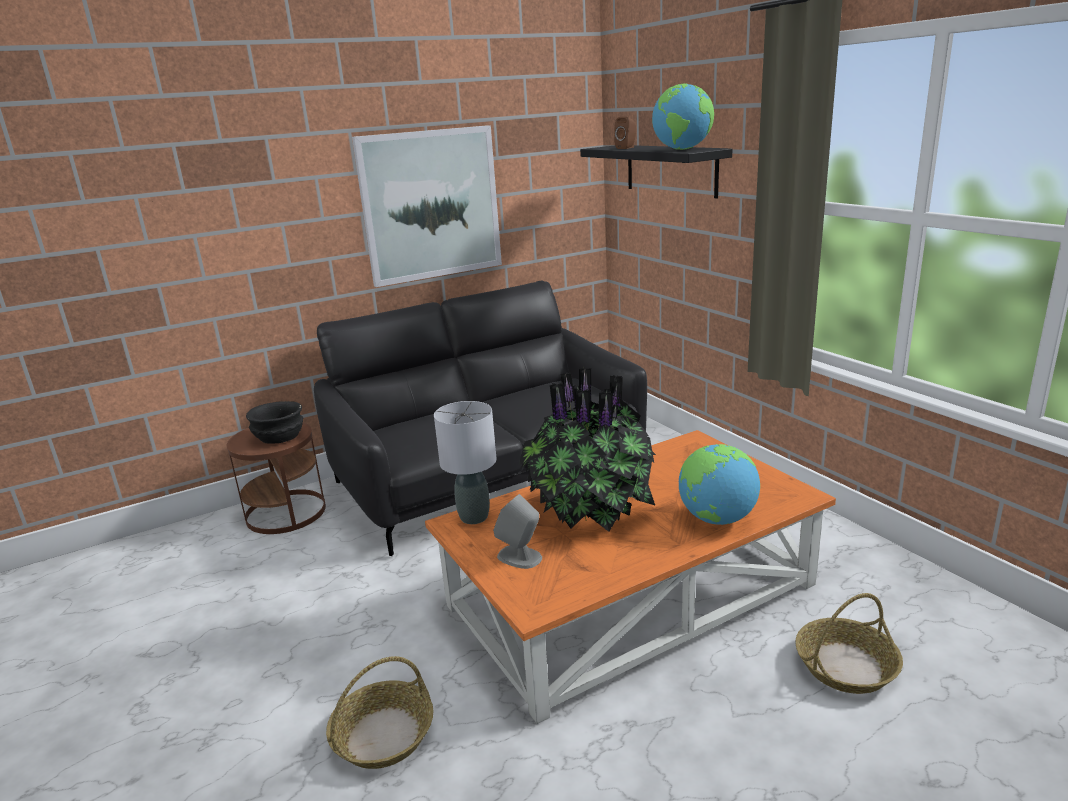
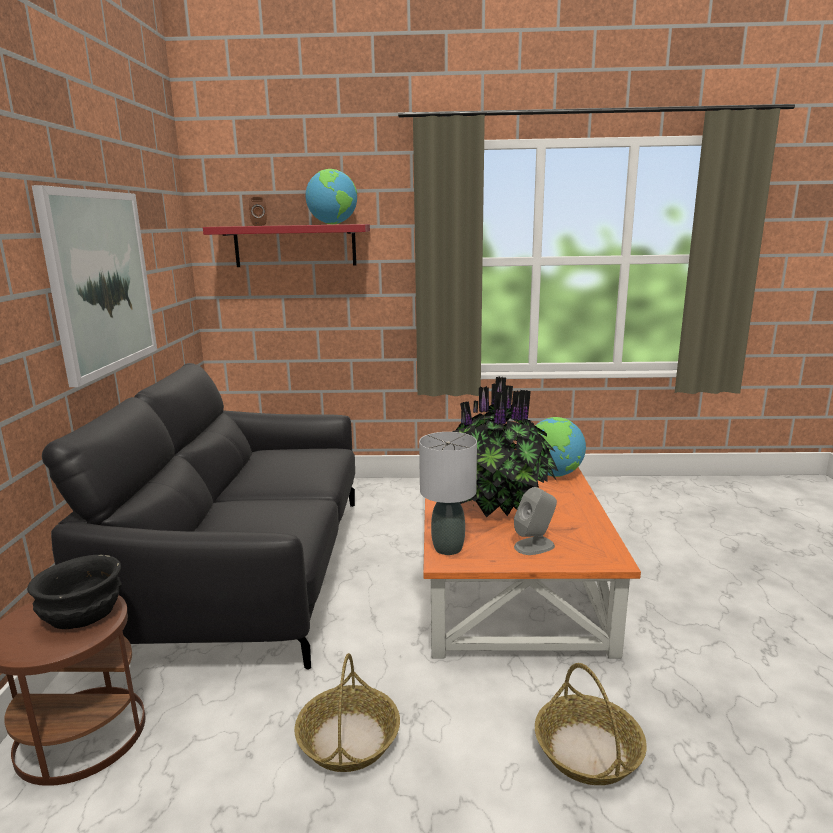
camera: 60 degrees left, 5 degrees down
(670, 170) = (295, 246): black shelf -> red shelf
(846, 666) = (635, 532): basket -> basket (348, 739)

